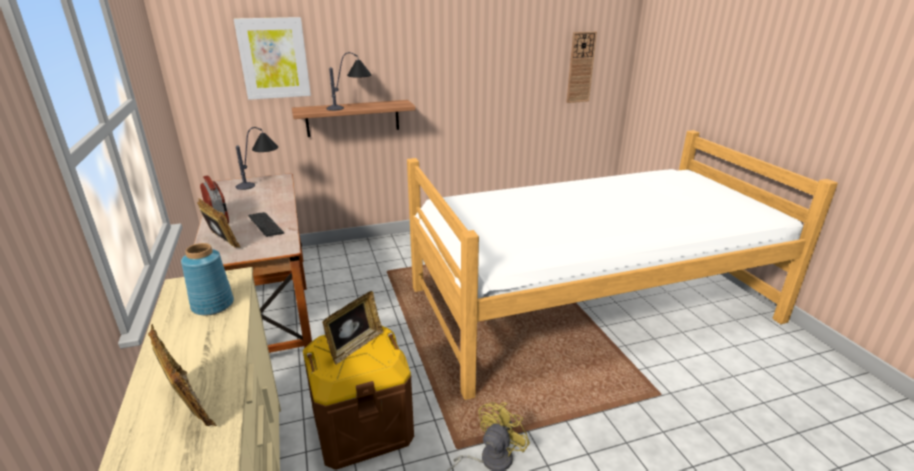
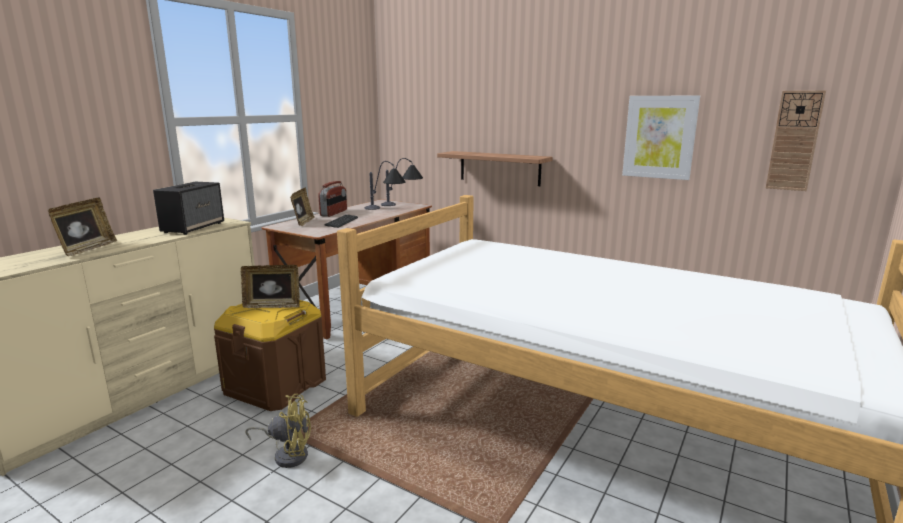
camera: 50 degrees right, 10 degrees down
(212, 305) = (193, 227): blue vase -> speaker
(274, 58) = (445, 107): picture -> picture (659, 137)
(352, 106) = (491, 154): table lamp -> table lamp (386, 209)

